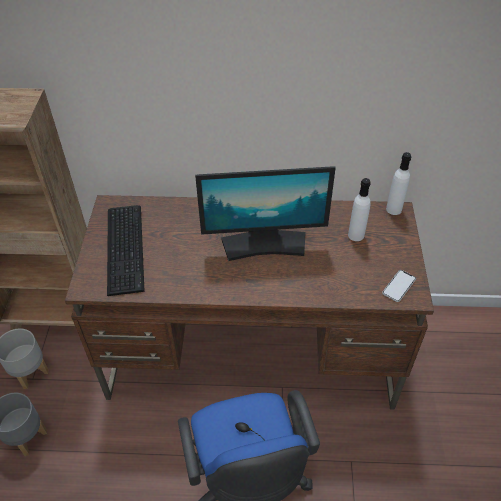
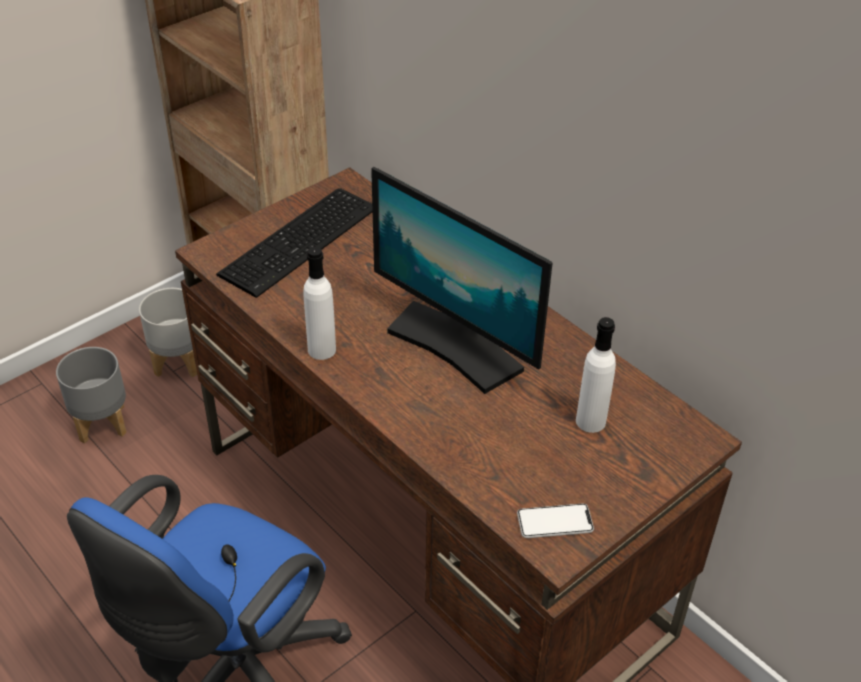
camera: 45 degrees right, 5 degrees down
(393, 209) = (697, 430): white bottle -> white bottle (322, 349)

